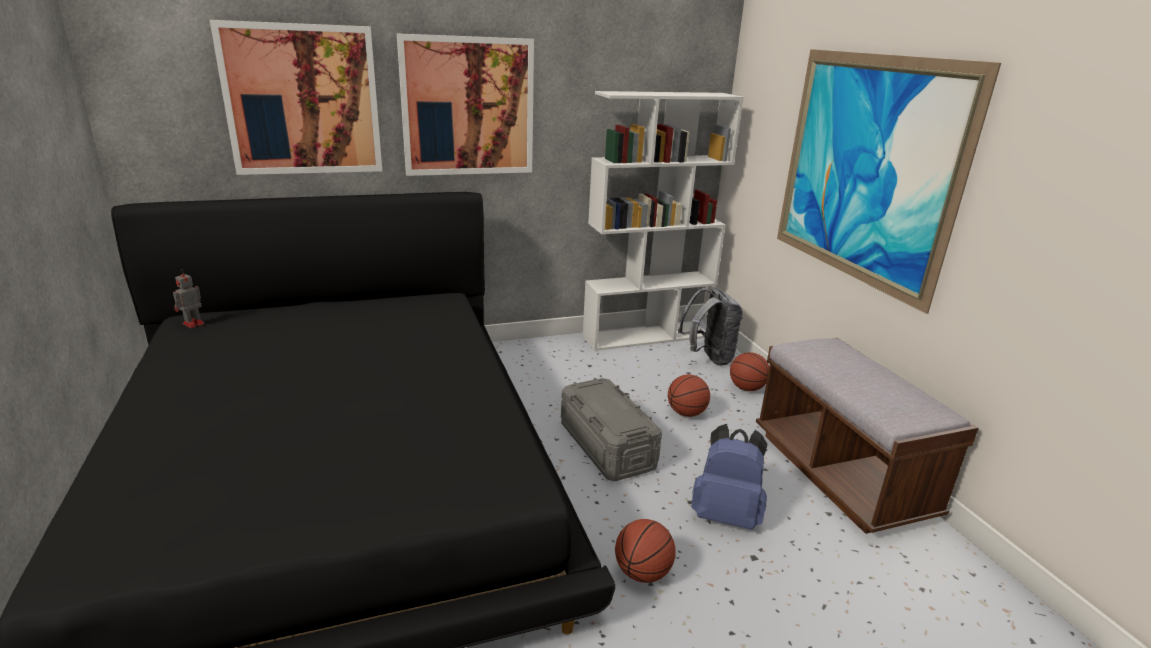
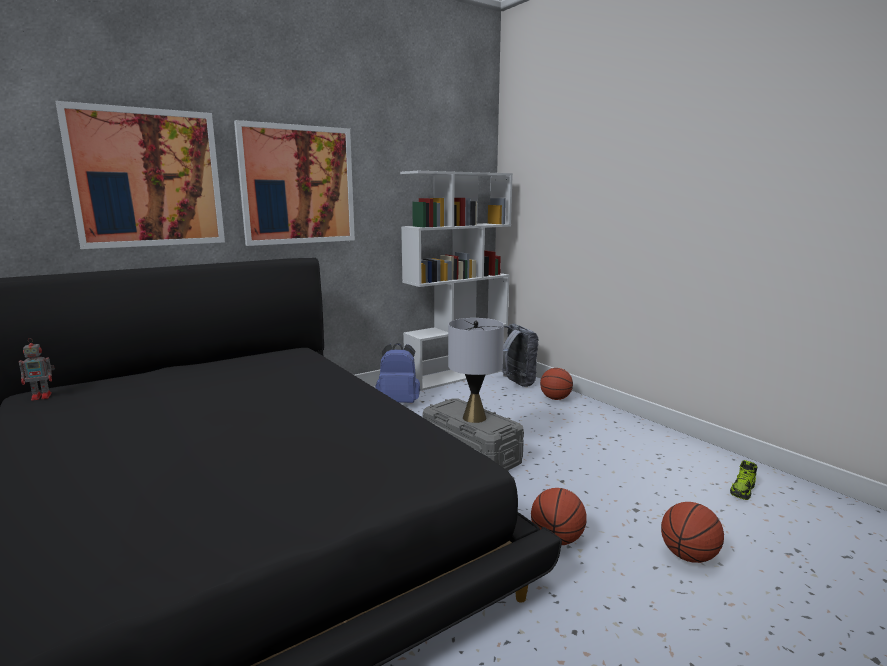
camera: 15 degrees left, 10 degrees down
(192, 324) = (42, 396): toy robot -> toy robot turned 135 degrees counterclockwise
(611, 410) = (474, 418): none -> grey table lamp
(686, 413) = (520, 421): basketball -> basketball (688, 556)
(726, 515) = (595, 484): blue backpack -> blue backpack (399, 402)
(840, 473) = (659, 442): brown bench -> none
(865, 170) = (627, 206): picture -> none
(904, 563) = (742, 491): none -> shoe

